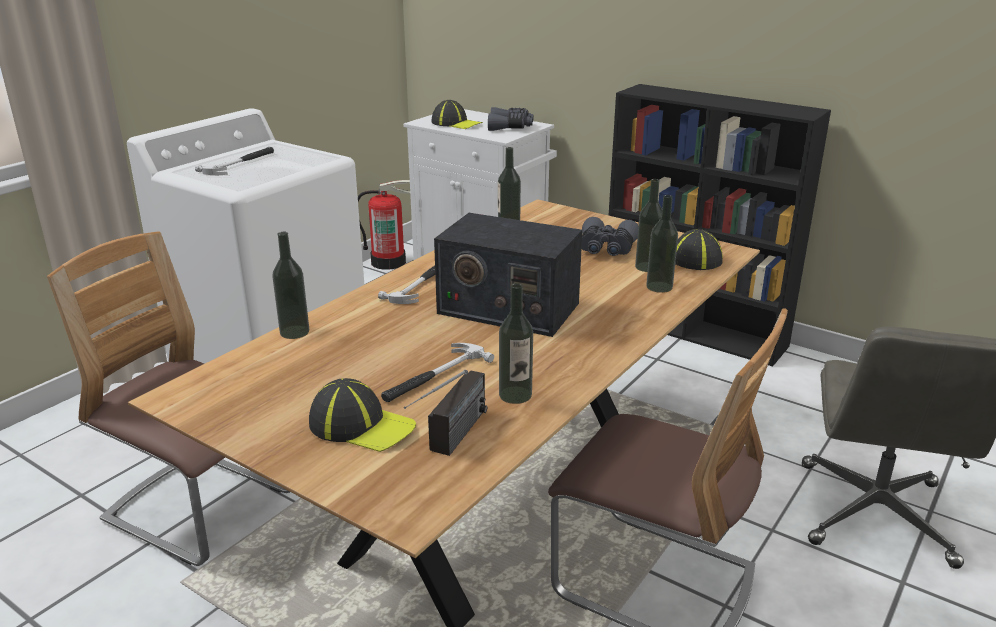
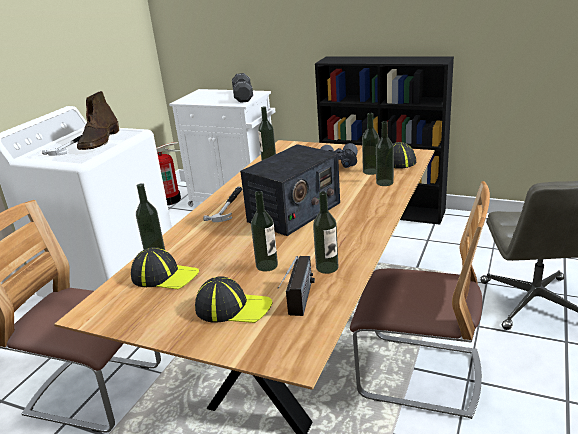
camera: 10 degrees left, 0 degrees up
(277, 164) = (100, 141): none -> brown boot
(434, 376) = (267, 265): hammer -> bottle
(456, 123) = (205, 99): cap -> cap (165, 276)
(507, 308) = (294, 212): radio -> radio turned 60 degrees counterclockwise
(510, 127) = (243, 96): grey binoculars -> black dumbbell

